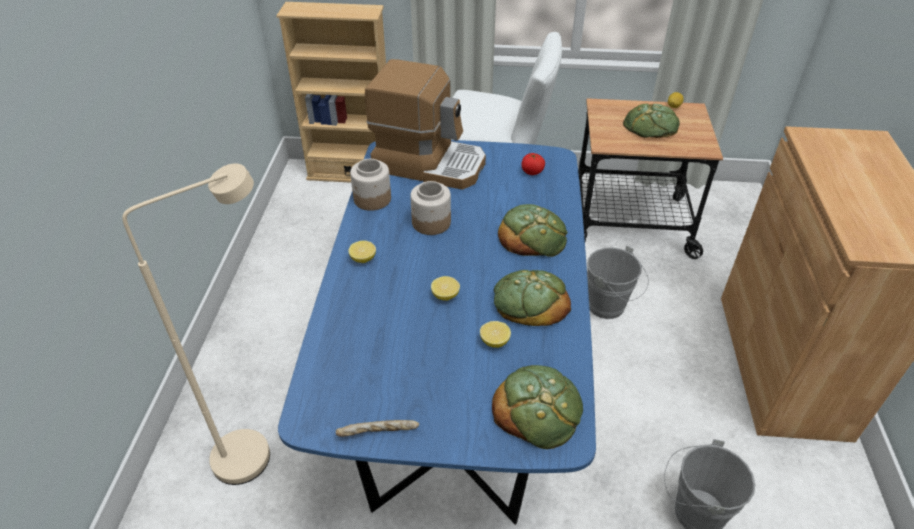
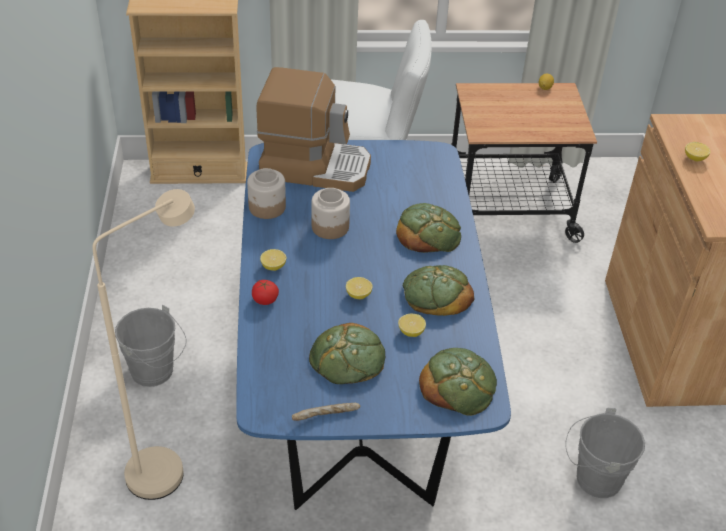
camera: 10 degrees left, 0 degrees up
(532, 172) = (417, 169): tomato -> tomato (265, 300)
(609, 307) = (496, 298): grey bucket -> grey bucket (156, 373)
(651, 126) = (524, 111): bread -> bread (348, 359)
(834, 173) = (694, 158): none -> lemon

